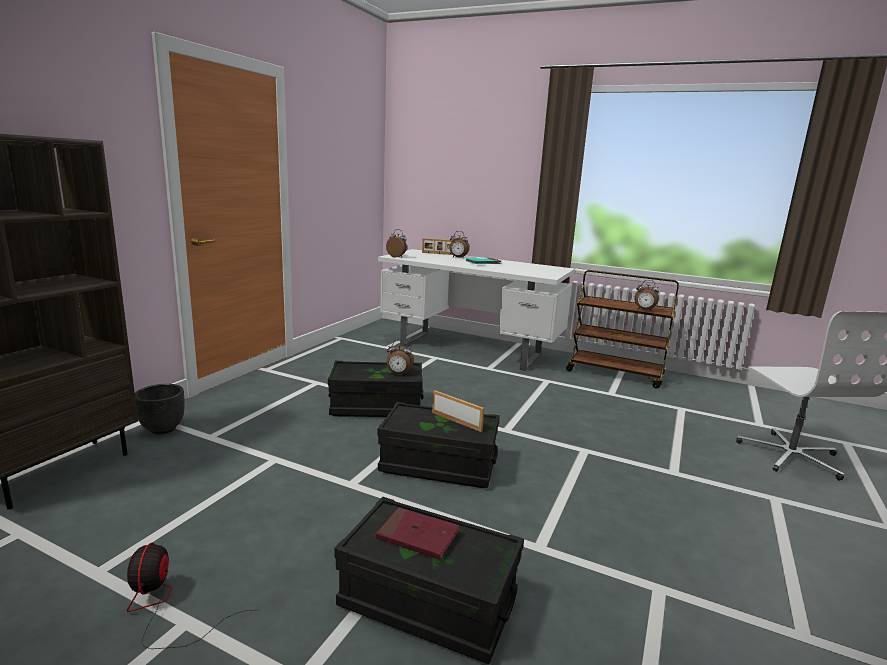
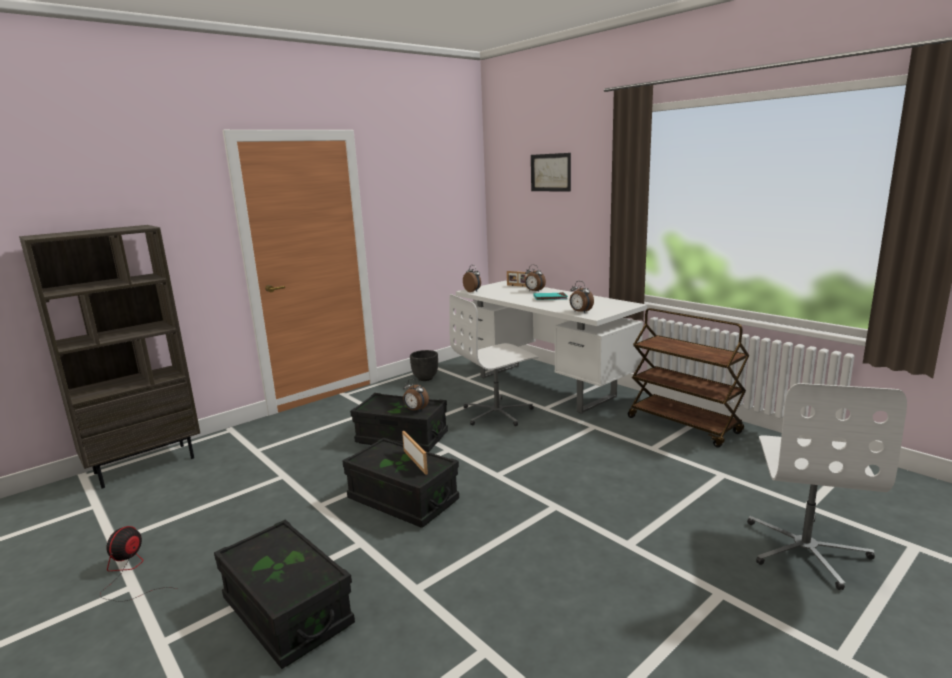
camera: 25 degrees right, 0 degrees up
(163, 429) = (231, 440): black planter -> black planter (425, 378)
(417, 536) = (278, 556): red book -> none
(450, 376) = (497, 413): none -> white office chair
(467, 143) = (550, 172): none -> picture
(644, 310) = (701, 356): alarm clock -> alarm clock (580, 312)

